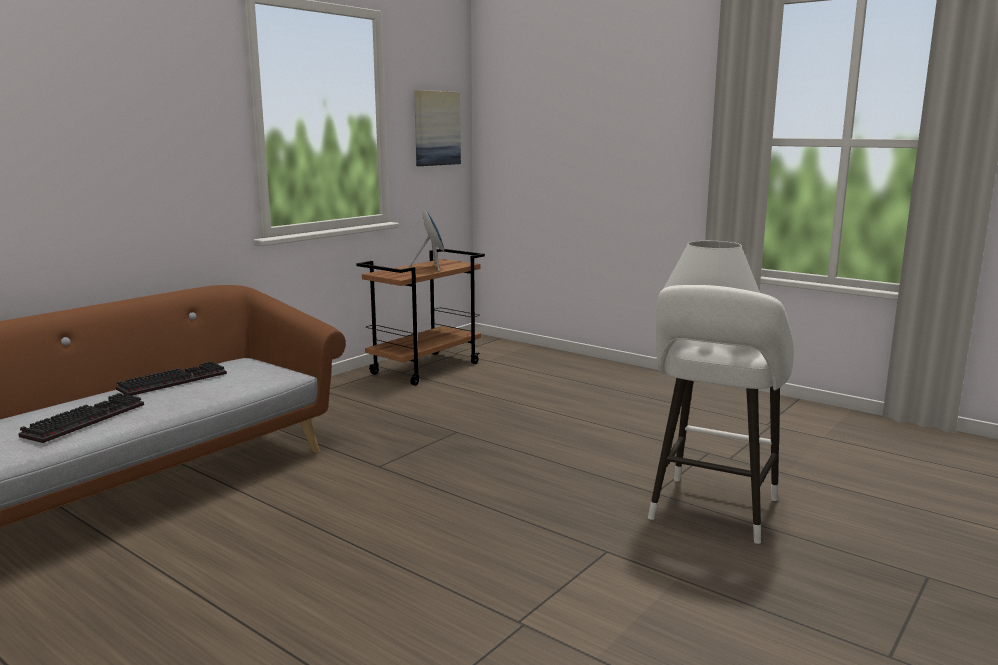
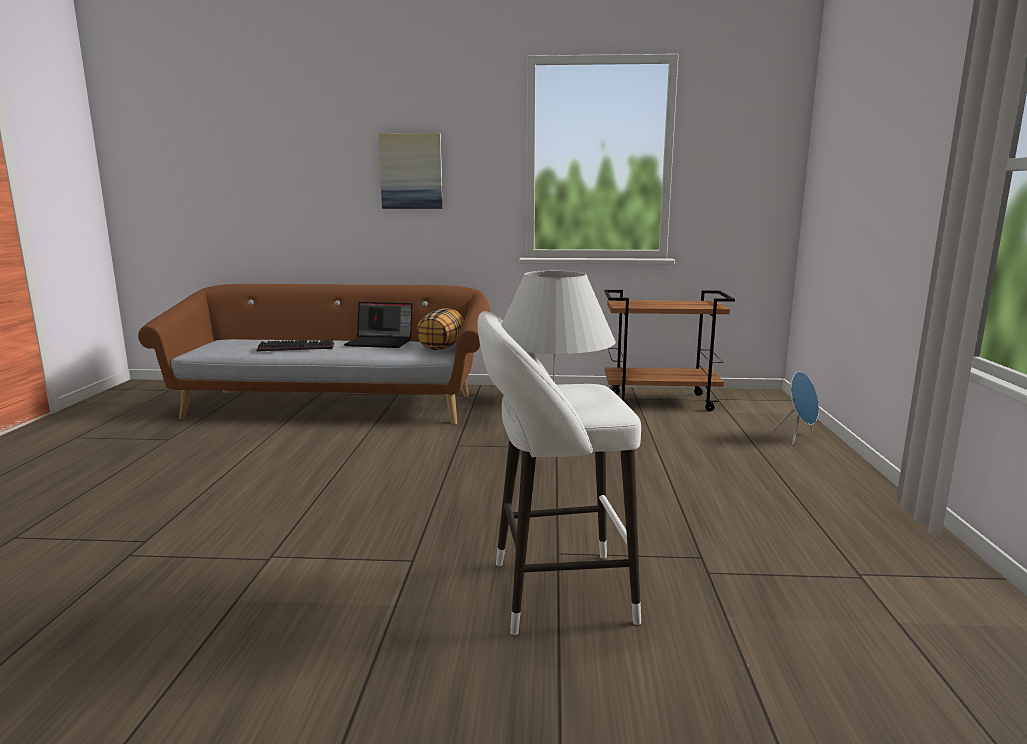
camera: 55 degrees right, 0 degrees up
(173, 381) = (380, 342): keyboard -> laptop
(257, 365) = (442, 347): none -> pillow
(432, 267) = (674, 304): blue speaker -> blue speaker (797, 437)
(436, 128) = (746, 168): picture -> picture (411, 171)

